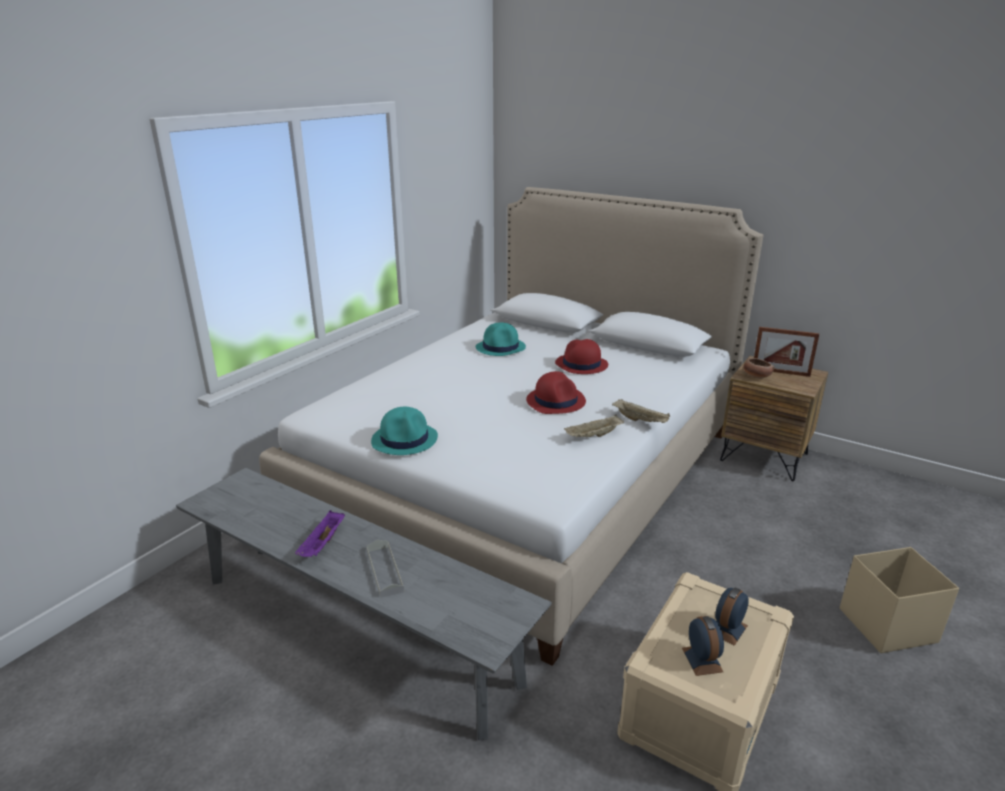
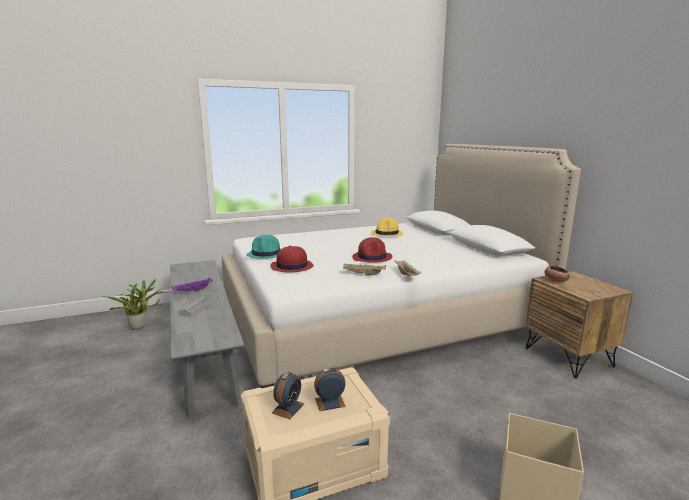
camera: 35 degrees right, 10 degrees down
(177, 642) = (140, 327): none -> potted plant
(501, 348) = (387, 234): turquoise hat -> yellow hat
(581, 365) = (420, 248): red hat -> red hat (291, 266)
(780, 372) = (583, 283): picture frame -> none

